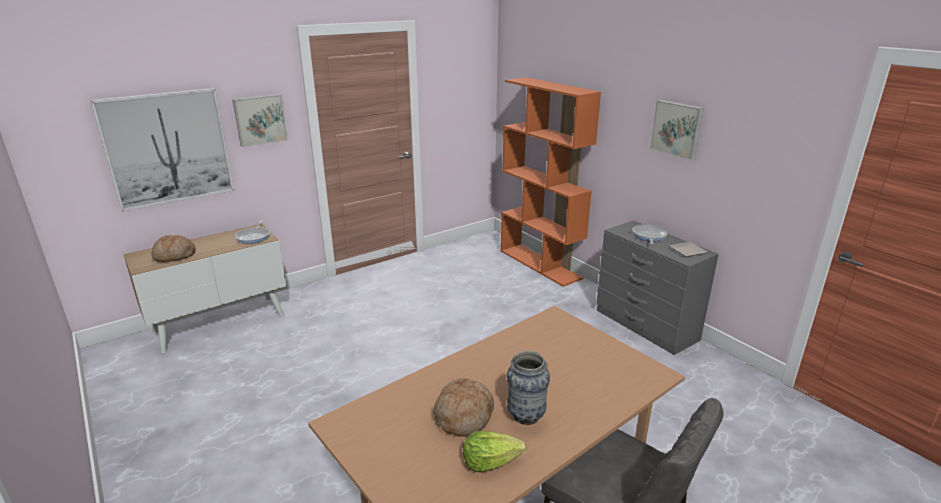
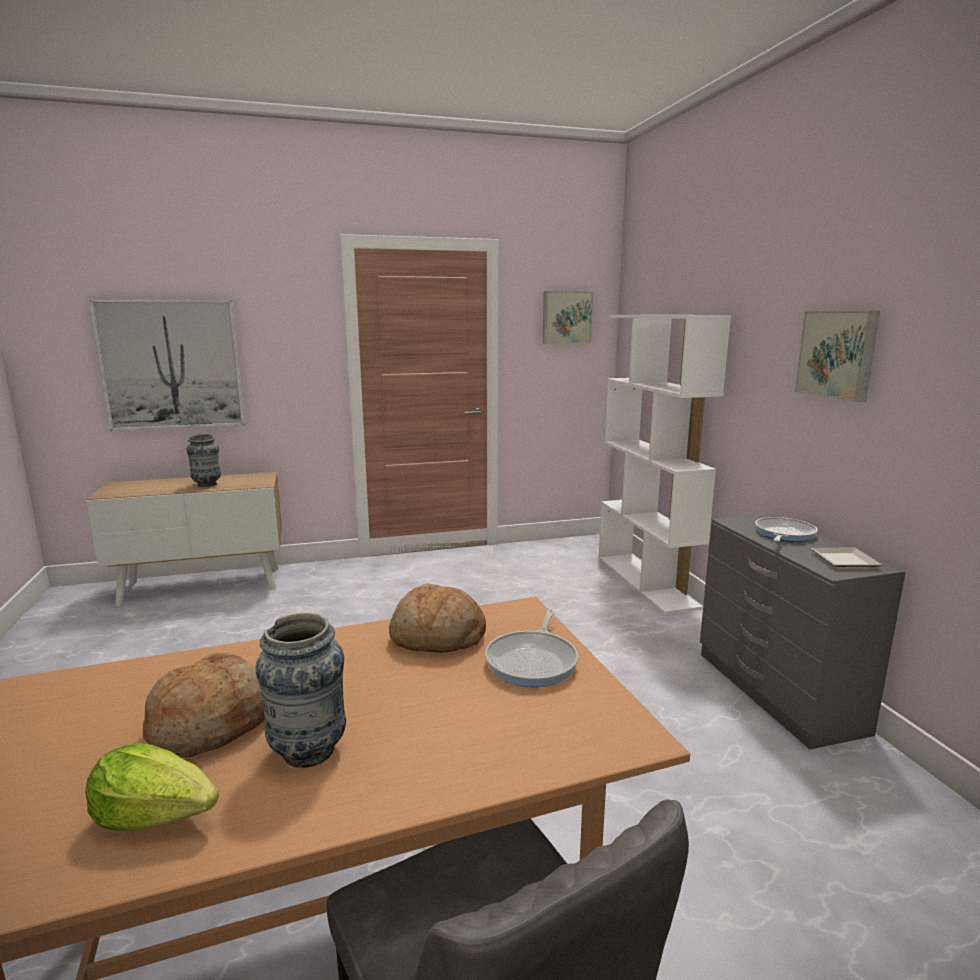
camera: 20 degrees right, 10 degrees down
(174, 256) = (150, 489): bread -> bread (437, 637)
(219, 245) = (207, 484): none -> vase
(254, 237) = (251, 481): frying pan -> frying pan (533, 661)
(260, 119) = (285, 343): picture -> picture (566, 317)
(540, 264) = (646, 581): orange bookcase -> white bookcase

